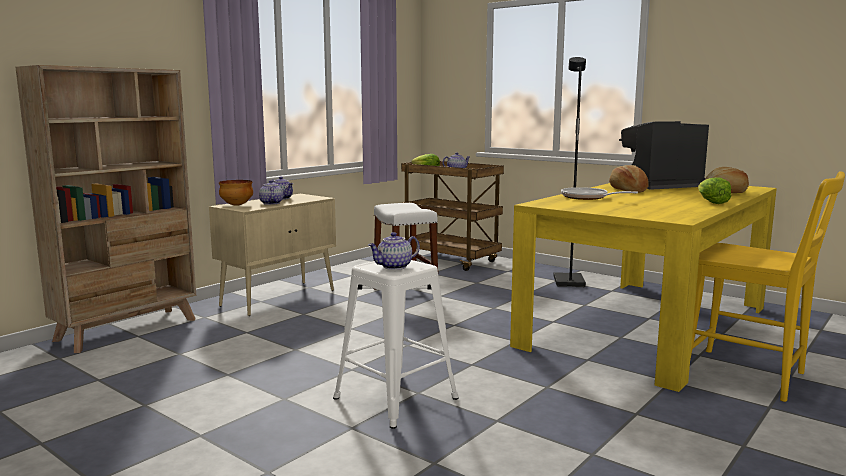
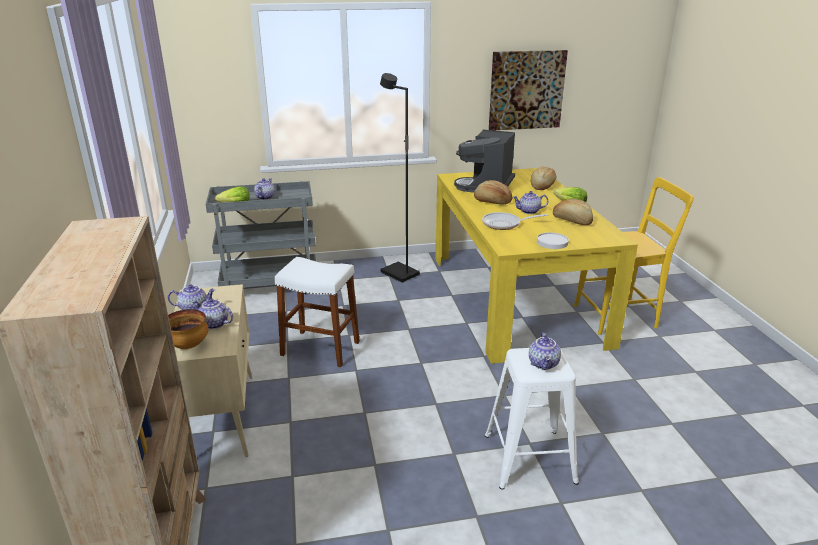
camera: 50 degrees left, 15 degrees up
(452, 261) = (271, 286): brown cart -> grey cart
(593, 209) = (552, 242): none -> white plate
(643, 198) = (529, 212): none -> teapot
(670, 207) = (572, 221): none -> bread
(769, 86) = (526, 90): none -> picture

